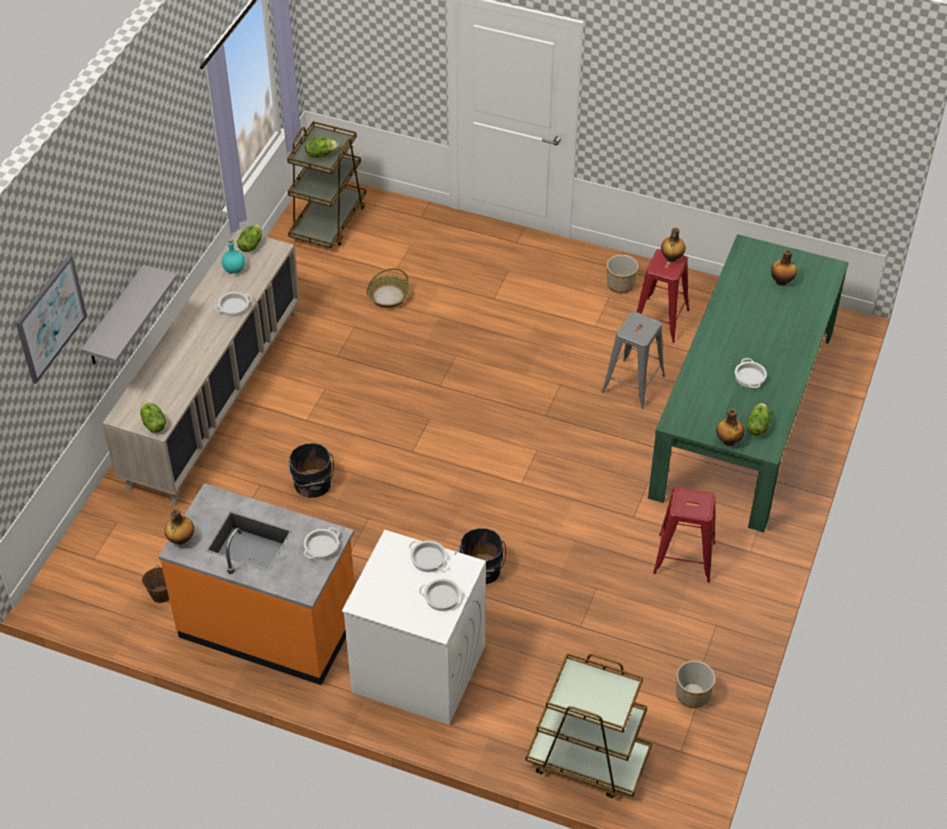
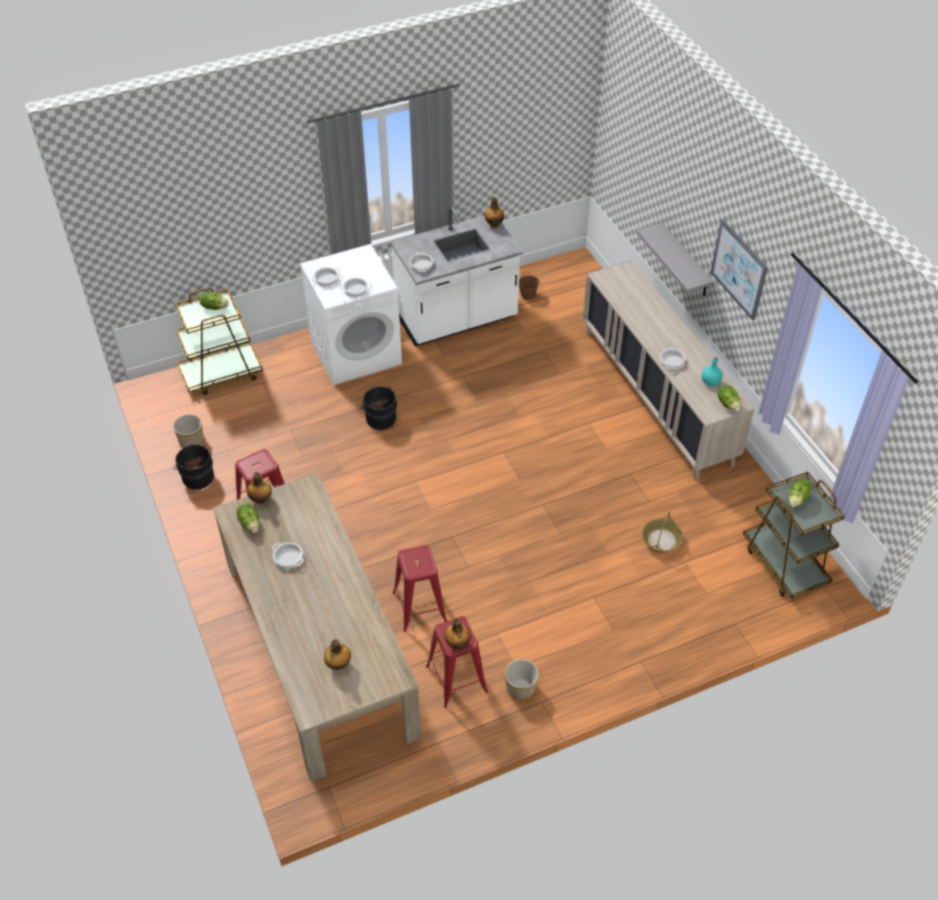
camera: 135 degrees right, 0 degrees up
(50, 318) = (657, 163): picture -> picture (739, 269)
(153, 424) = (606, 276): lettuce -> lettuce (214, 307)
(269, 625) = (457, 319): orange counter -> white counter
(312, 485) = (532, 393): black bucket -> black bucket (197, 477)
(633, 384) = (419, 606): grey stool -> red stool
(743, 412) = (319, 646): green dining table -> beige dining table

